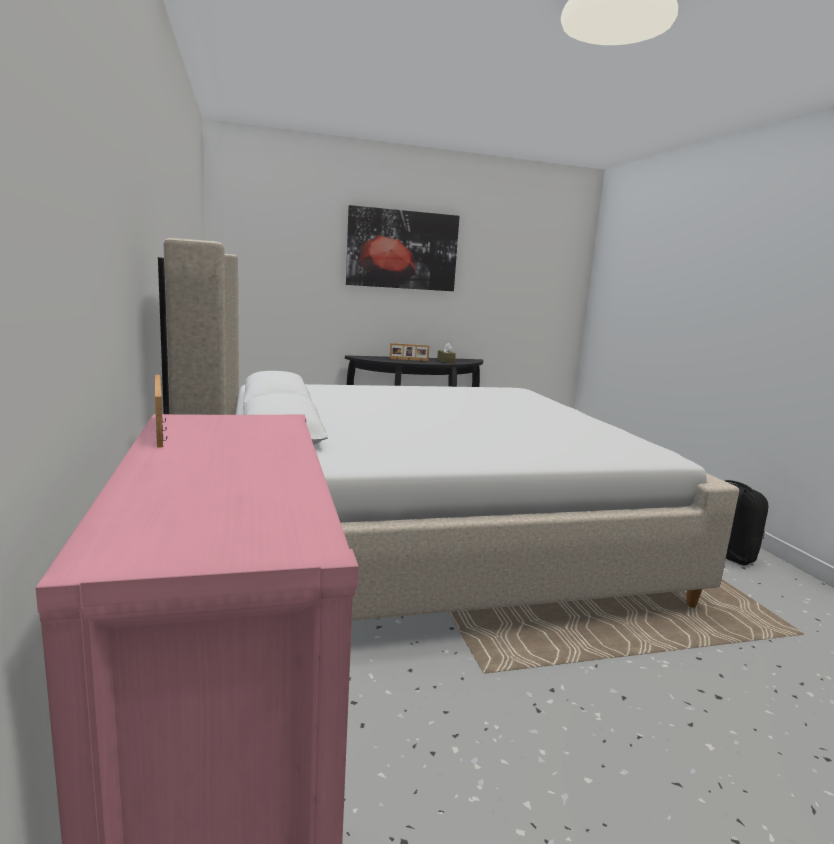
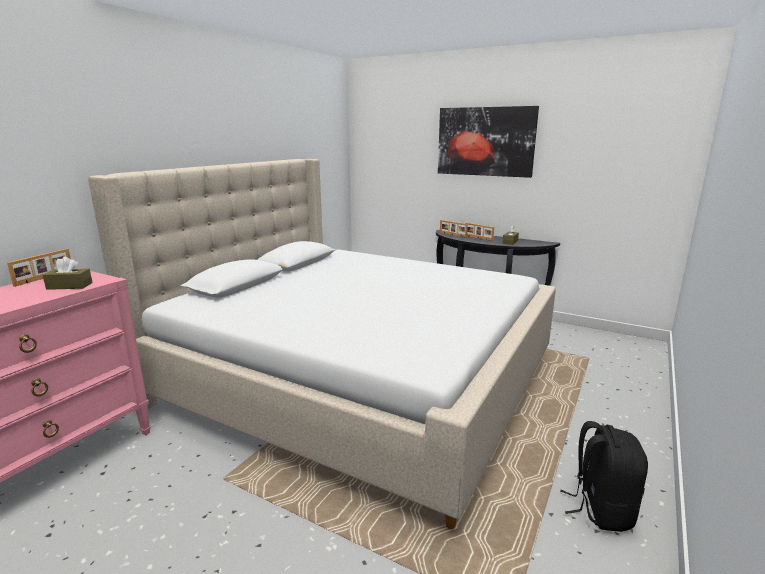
camera: 45 degrees right, 5 degrees up
(262, 432) = (69, 286): none -> brown tissue box
(376, 358) = (452, 235): none -> picture frame

